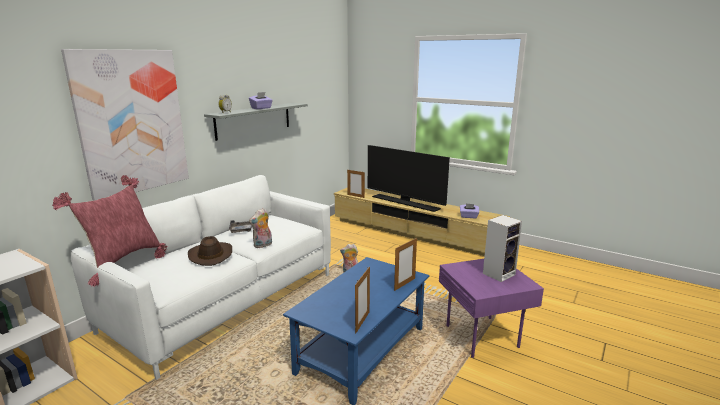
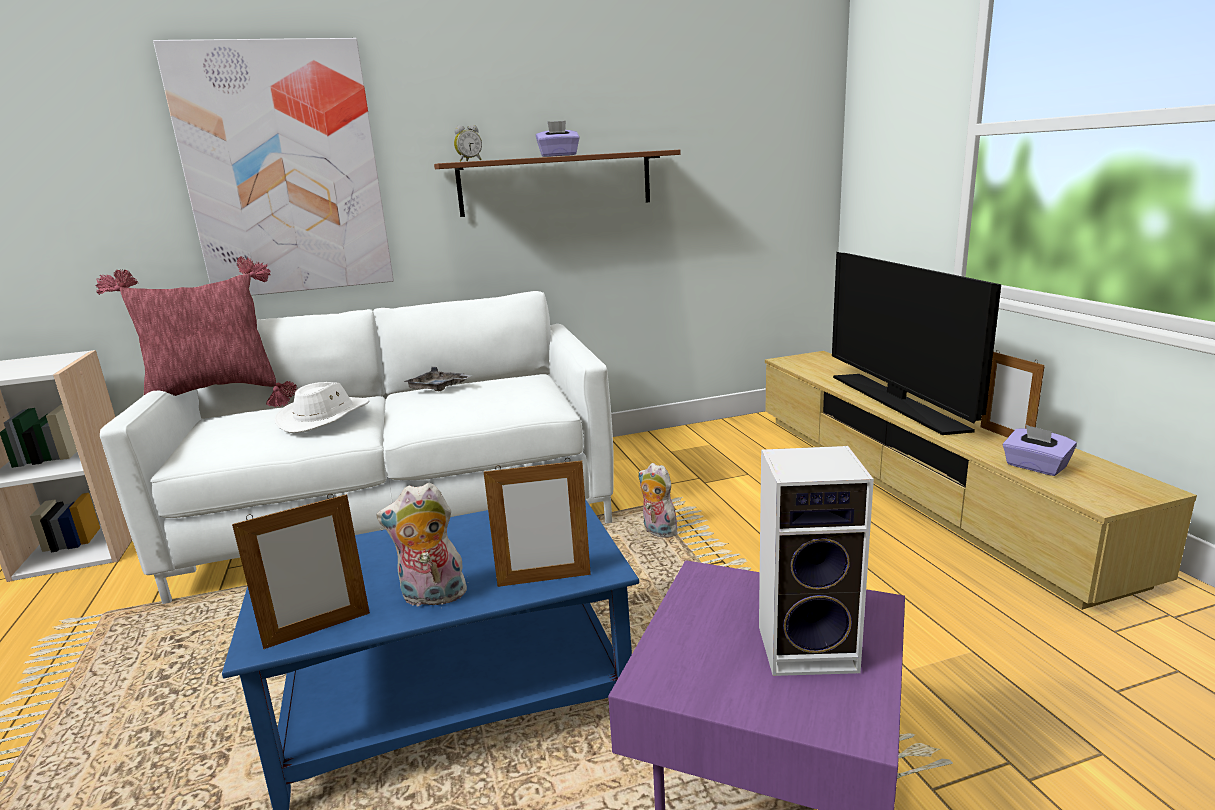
camera: 40 degrees right, 0 degrees up
(210, 255) = (325, 417): brown hat -> white hat
(254, 120) = (556, 183): grey shelf -> brown shelf
(263, 245) = (422, 420): plush toy -> plush toy (432, 598)
(356, 196) = (800, 371): picture frame -> picture frame (1005, 436)

